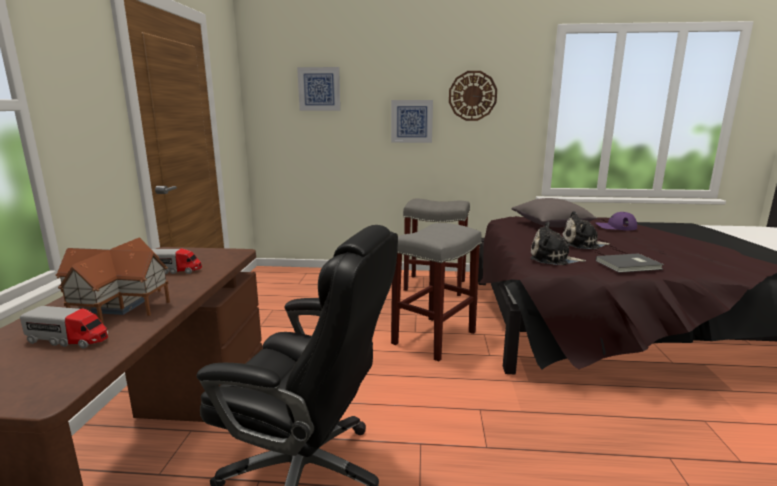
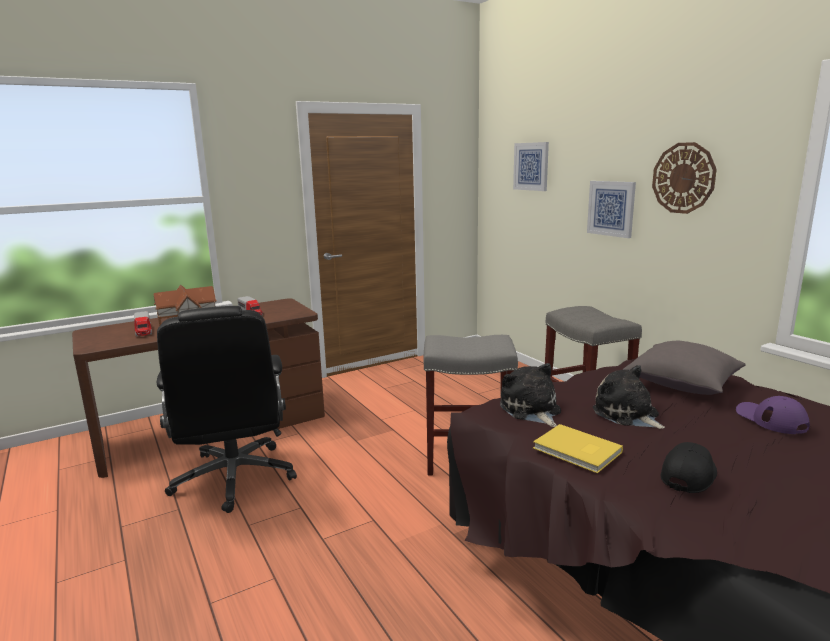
camera: 55 degrees right, 0 degrees up
(630, 265) = (577, 451): grey book -> yellow book
(674, 255) = (688, 475): none -> black cap

